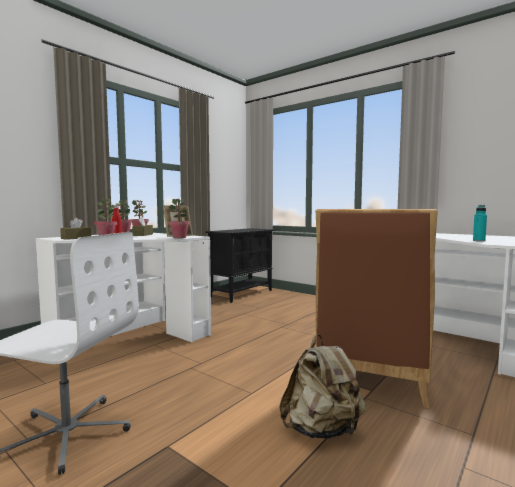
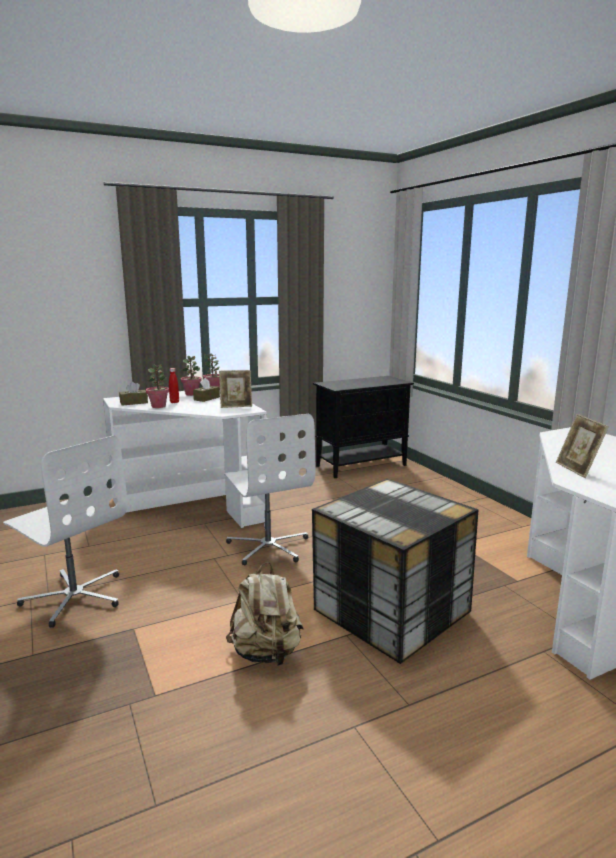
camera: 25 degrees right, 10 degrees up
(179, 237) = (228, 412): potted plant -> none
(230, 350) = (268, 546): none -> white office chair
(373, 374) = (389, 611): brown chair -> storage box
(479, 241) = (577, 470): turquoise bottle -> picture frame

